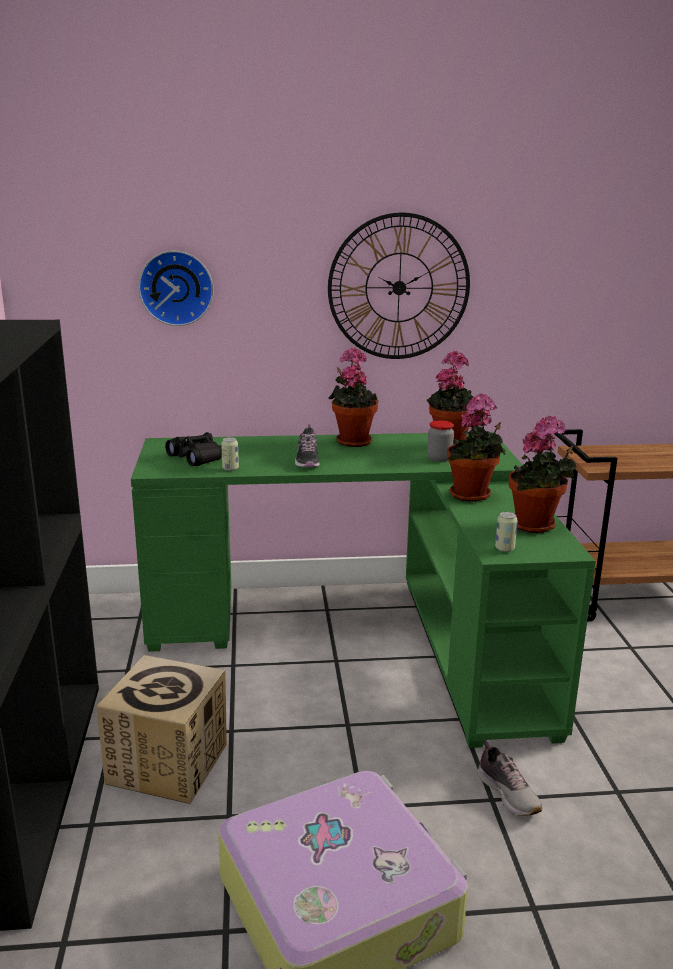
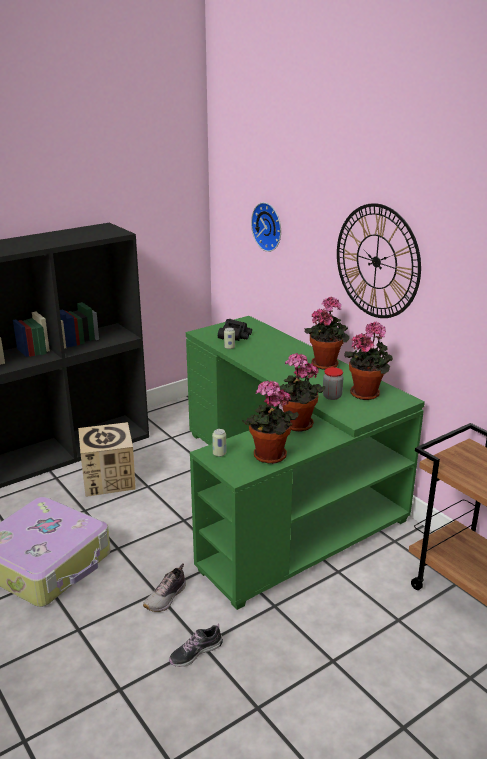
camera: 60 degrees right, 5 degrees up
(307, 460) = (271, 361): shoe -> shoe (195, 652)

